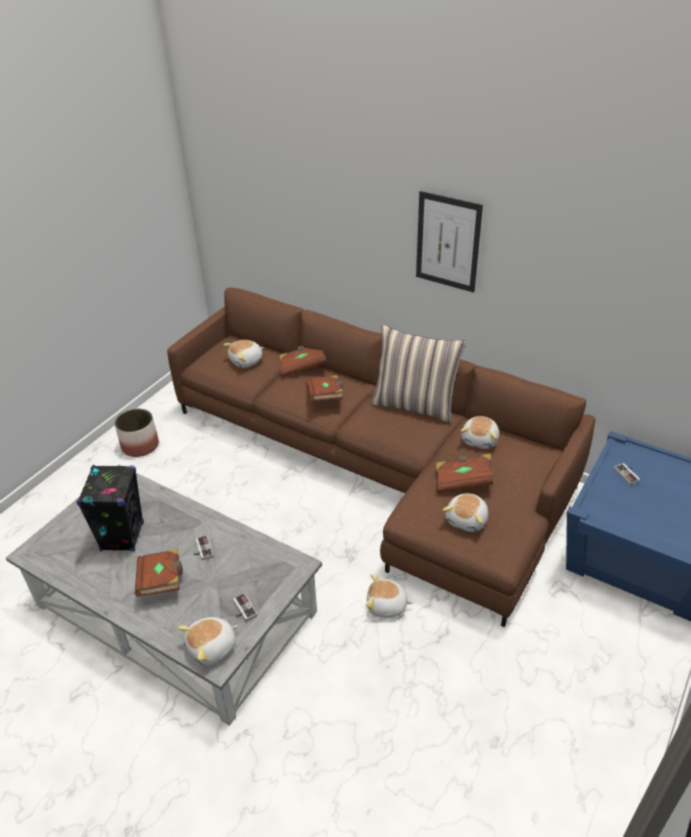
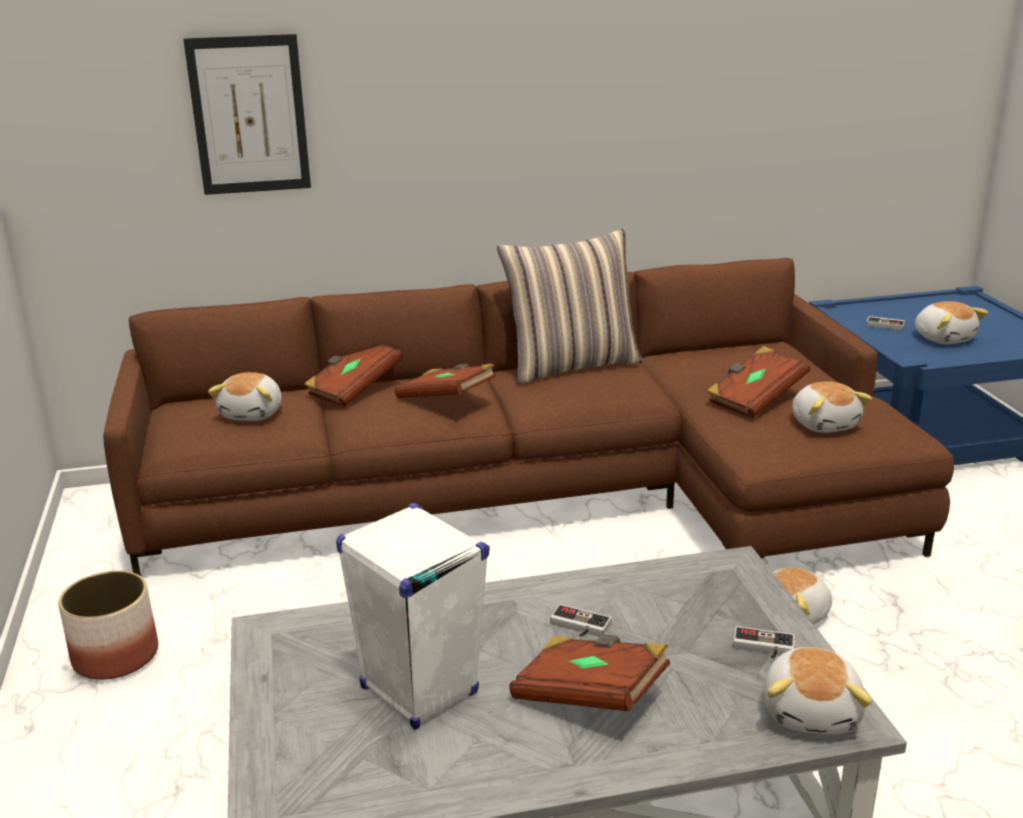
camera: 45 degrees left, 15 degrees down
(122, 536) = (418, 690): black speaker -> white speaker
(448, 242) = (548, 94): picture -> picture (249, 115)
(480, 440) = (699, 363): plush toy -> plush toy (944, 338)

